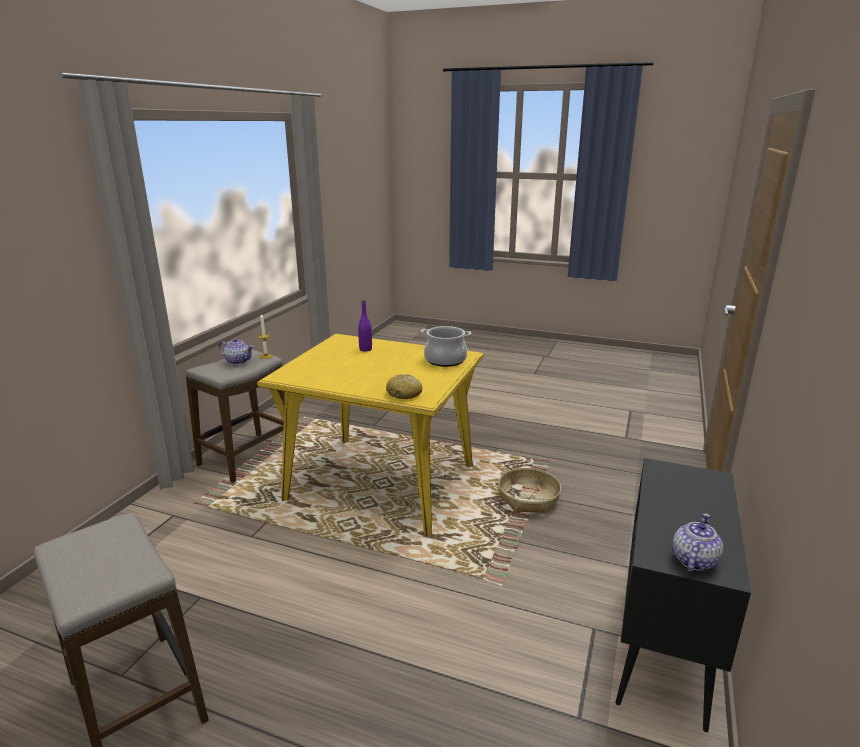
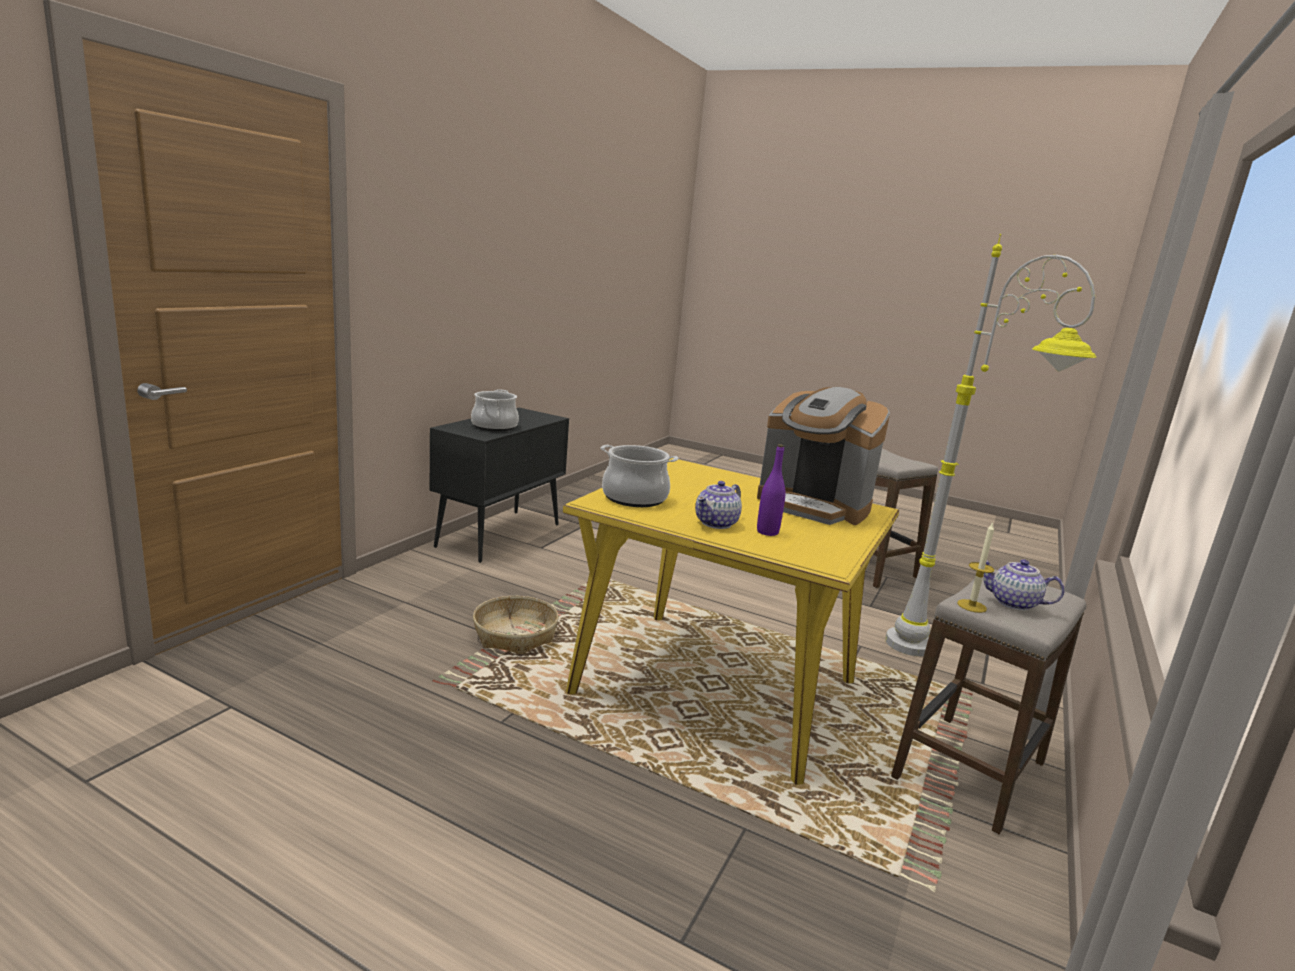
camera: 175 degrees left, 5 degrees down
(188, 529) = (943, 663): none -> grey floor lamp
(325, 371) = (813, 506): none -> coffee machine
(404, 394) = (700, 470): bread -> none
(679, 495) = (494, 427): none -> cooking pot
(693, 560) = (532, 414): teapot -> teapot (717, 523)

